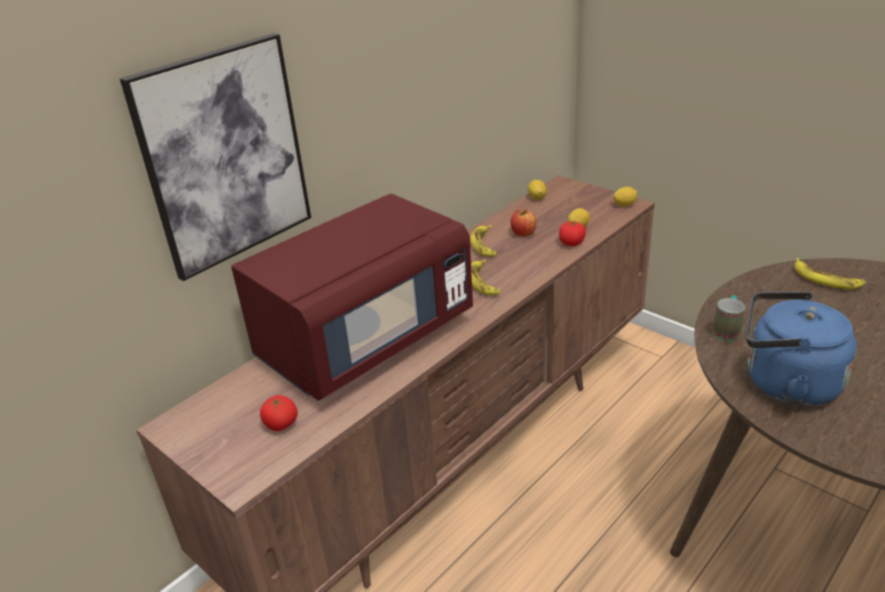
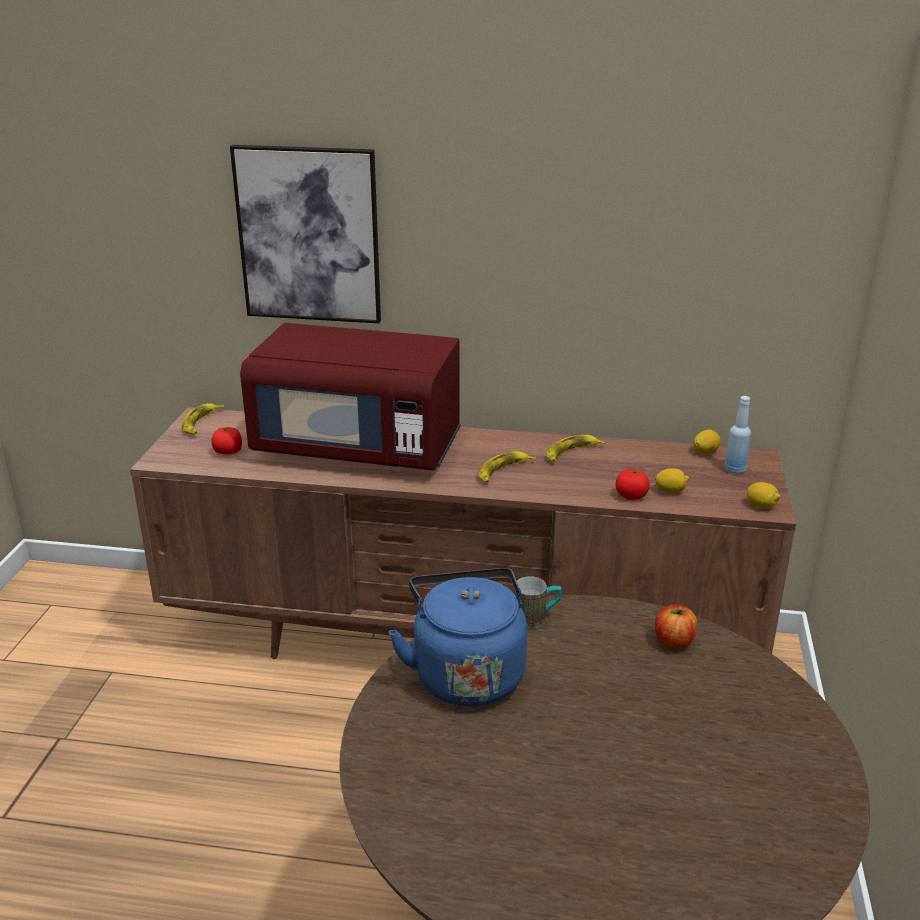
camera: 55 degrees right, 5 degrees down
(523, 233) = (618, 465): apple -> apple (673, 641)
(571, 197) = (734, 470): none -> blue bottle
(826, 279) = (728, 672): banana -> banana (201, 423)

